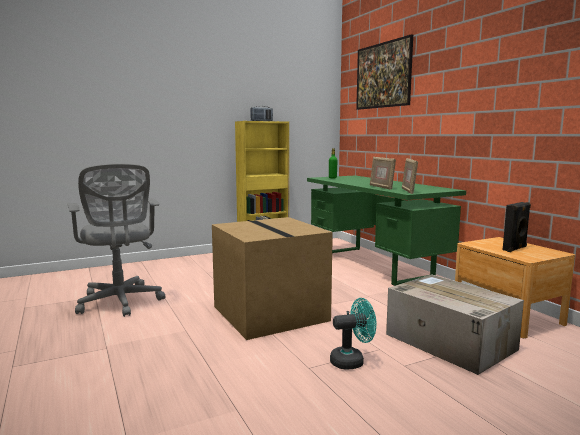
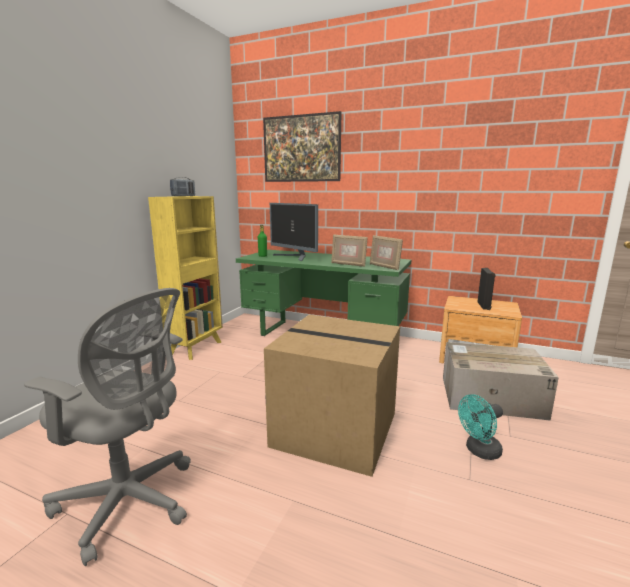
camera: 40 degrees left, 5 degrees up
(352, 361) = (479, 451): turquoise fan -> turquoise fan turned 150 degrees counterclockwise
(355, 180) = (295, 257): none -> monitor

